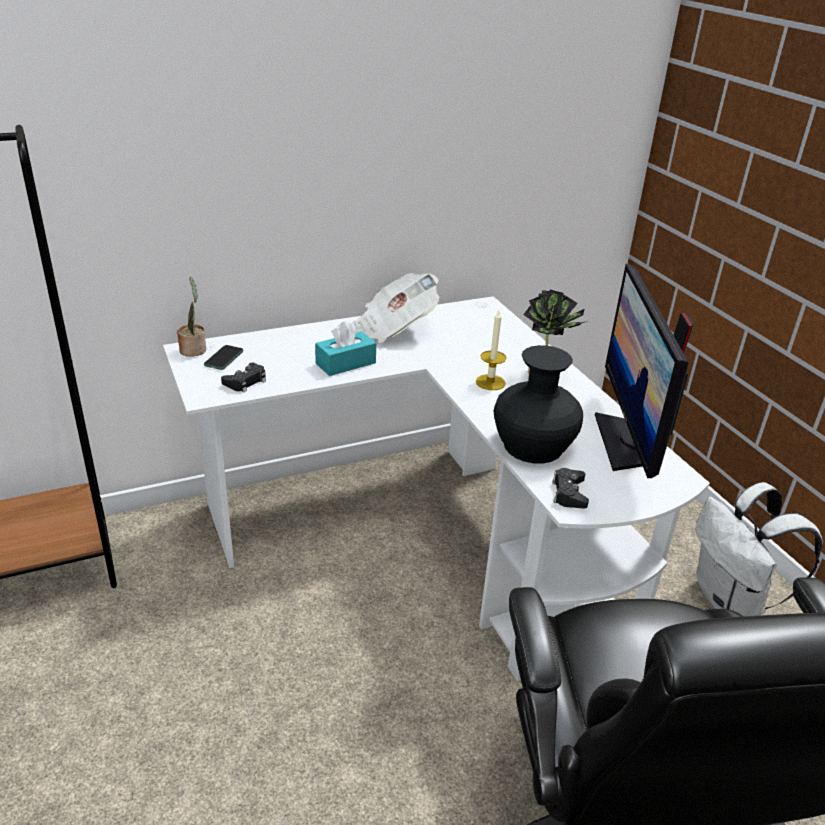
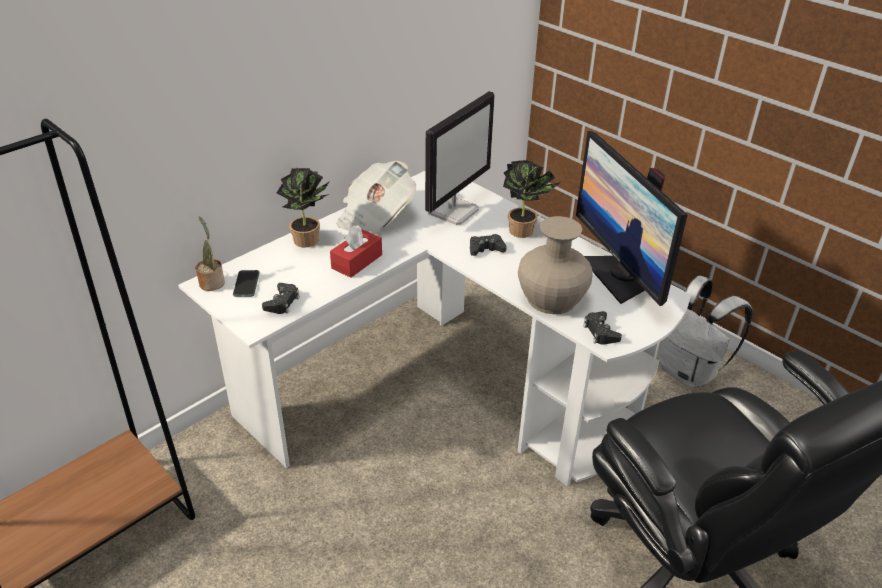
camera: 20 degrees left, 5 degrees up
(311, 335) = (309, 241): none -> potted plant
(345, 363) = (357, 261): turquoise tissue box -> red tissue box
(479, 340) = (453, 211): none -> monitor
(490, 382) = (486, 249): candle -> black game controller
(533, 446) = (551, 298): black vase -> beige vase

